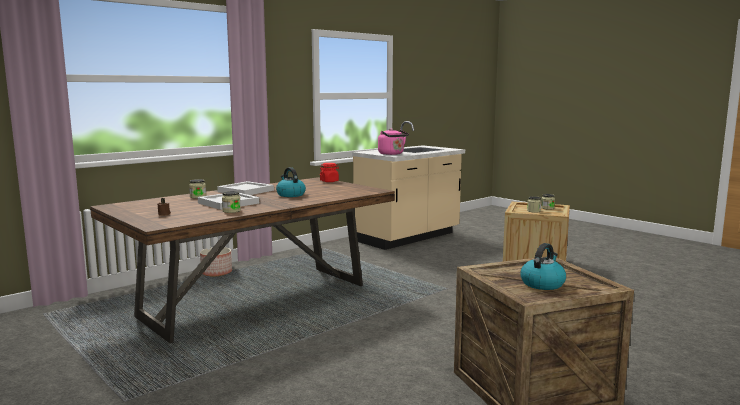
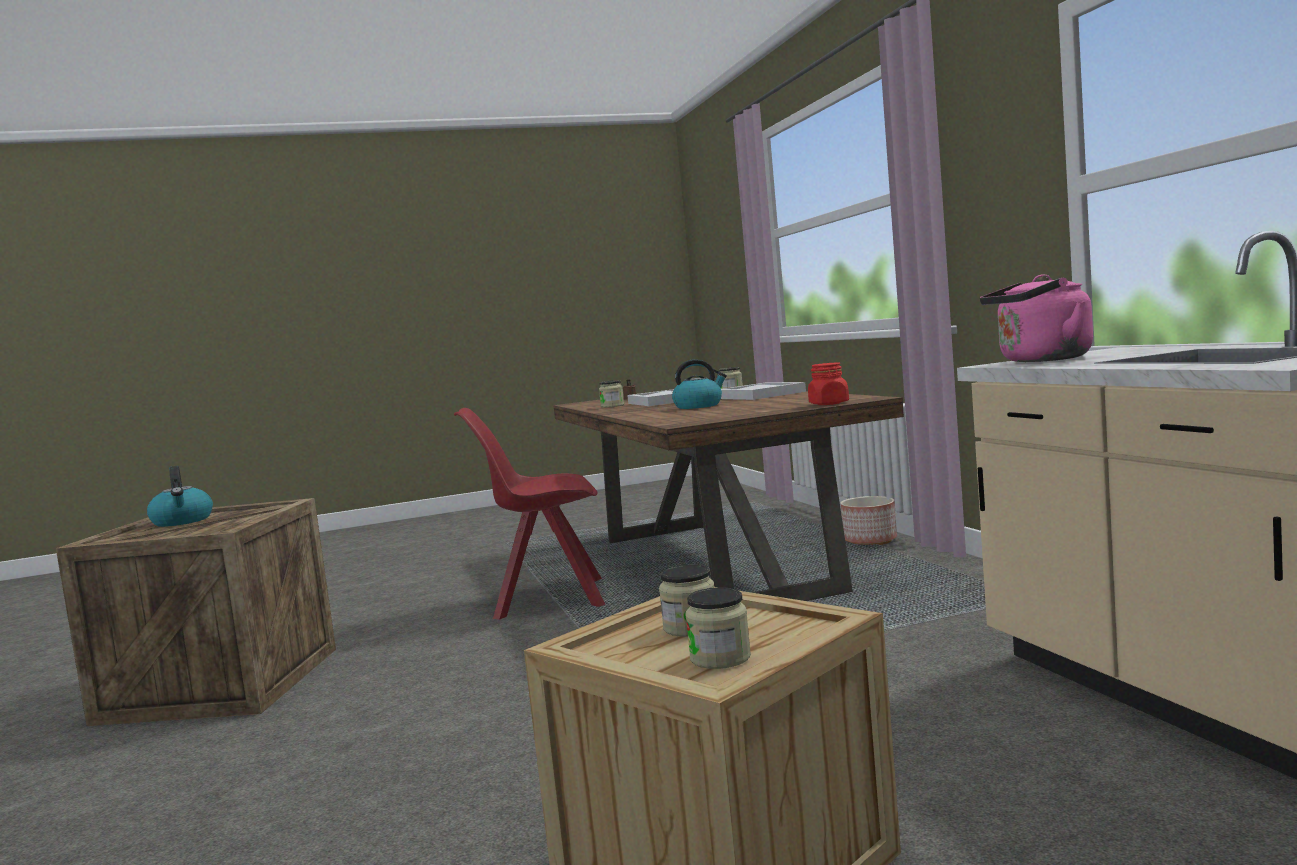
camera: 115 degrees right, 5 degrees down
(332, 332) = (546, 599): none -> red chair

